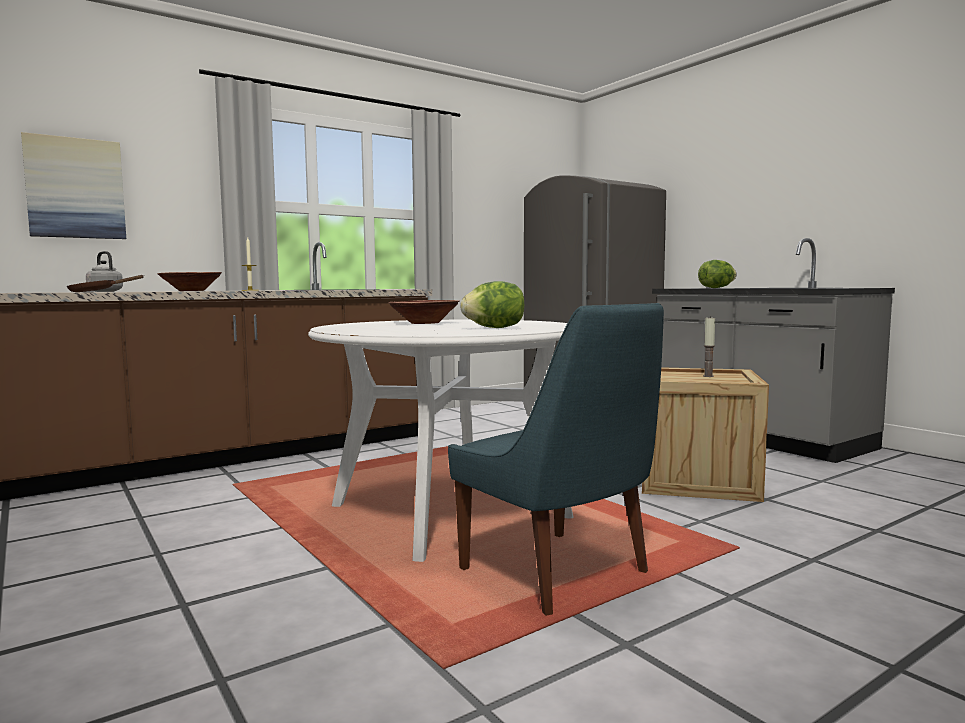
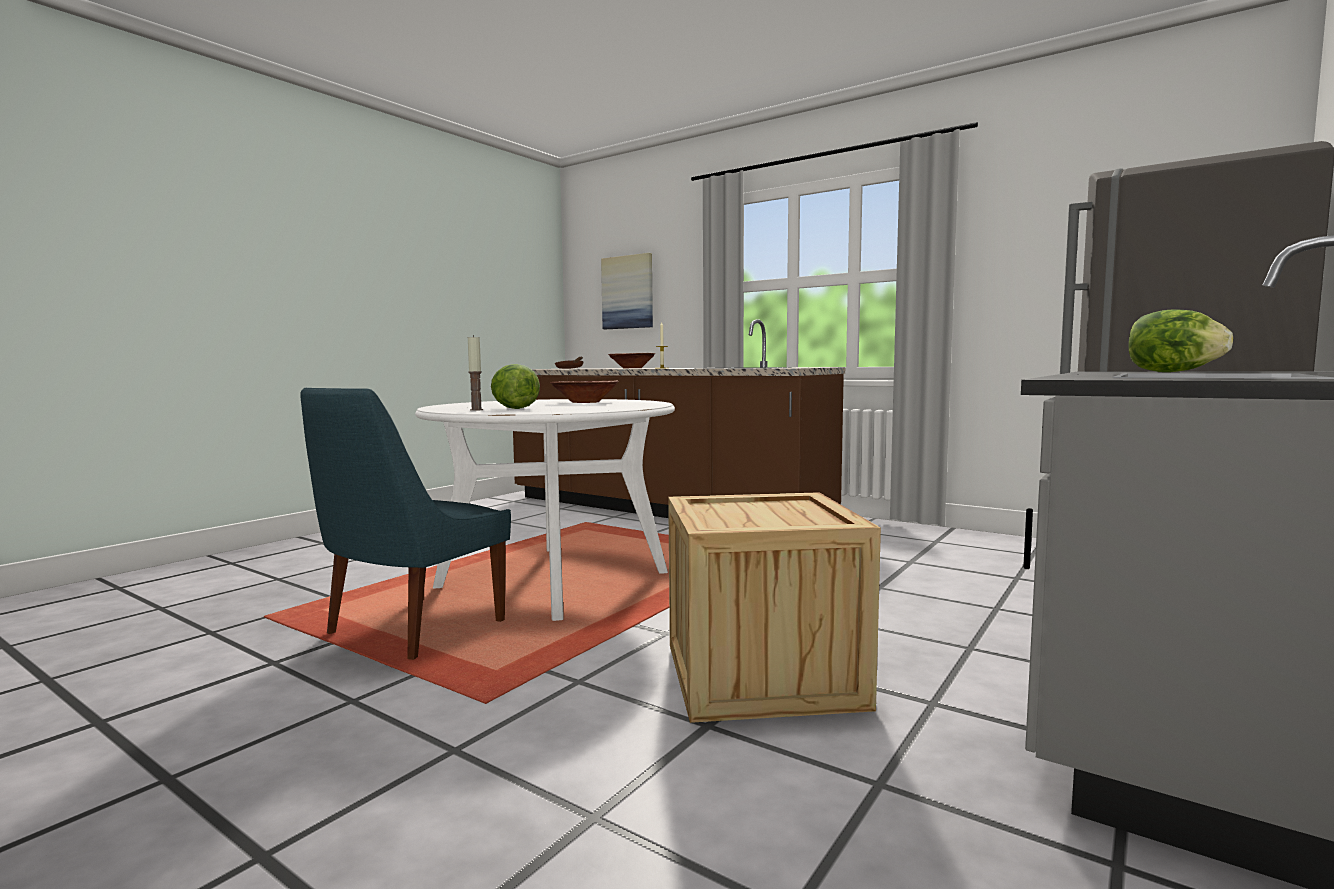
camera: 70 degrees right, 0 degrees up
(104, 291) = (606, 368): grey kettle -> none
(708, 376) = (782, 516): candle -> candle (476, 410)

